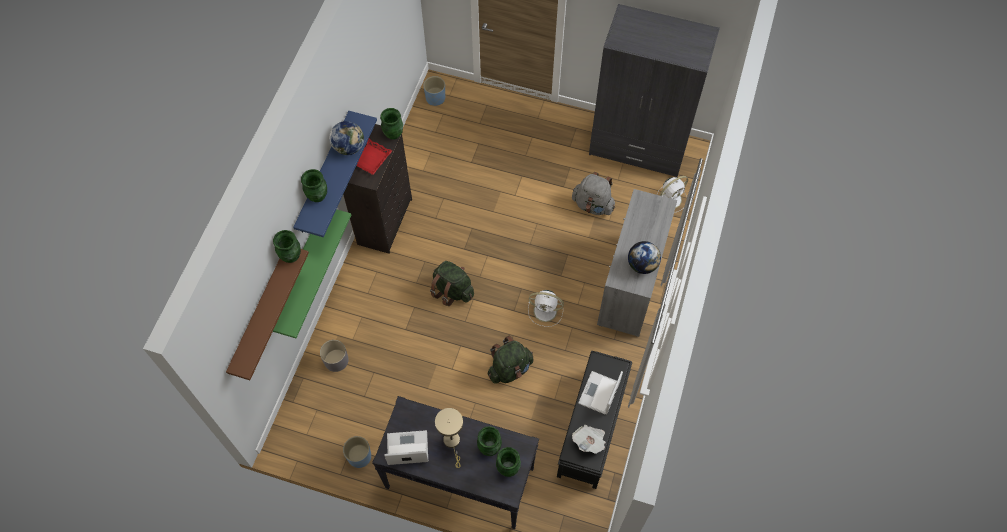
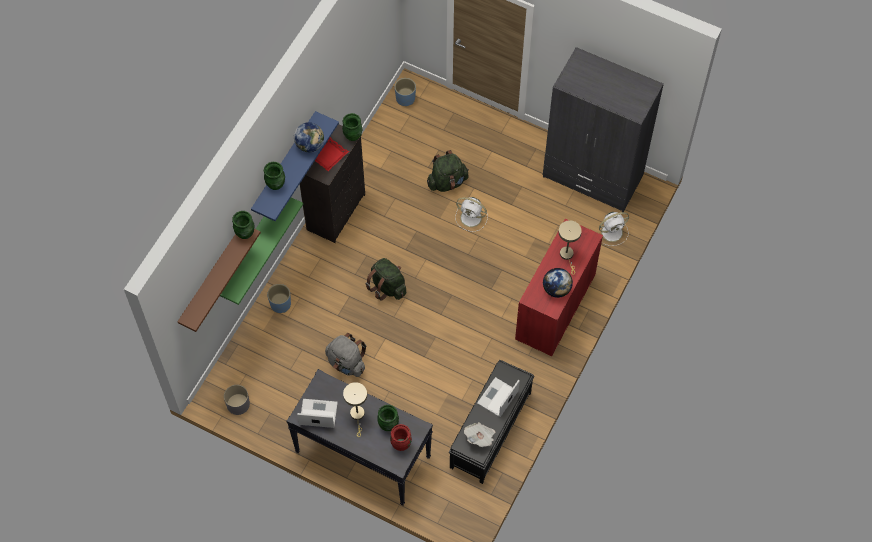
camera: 10 degrees right, 0 degrees up
(336, 360) = (270, 333): grey planter -> grey planter (238, 404)
(359, 457) = (277, 421): blue planter -> blue planter (280, 304)
(508, 468) = (401, 444): green vase -> red vase
(510, 369) = (426, 366): green backpack -> green backpack (447, 182)
(546, 311) = (470, 319): white fan -> white fan (472, 218)
(593, 205) = (536, 226): grey backpack -> grey backpack (346, 363)
(630, 284) = (555, 307): grey cabinet -> red cabinet
(645, 227) = (567, 256): none -> beige table lamp

